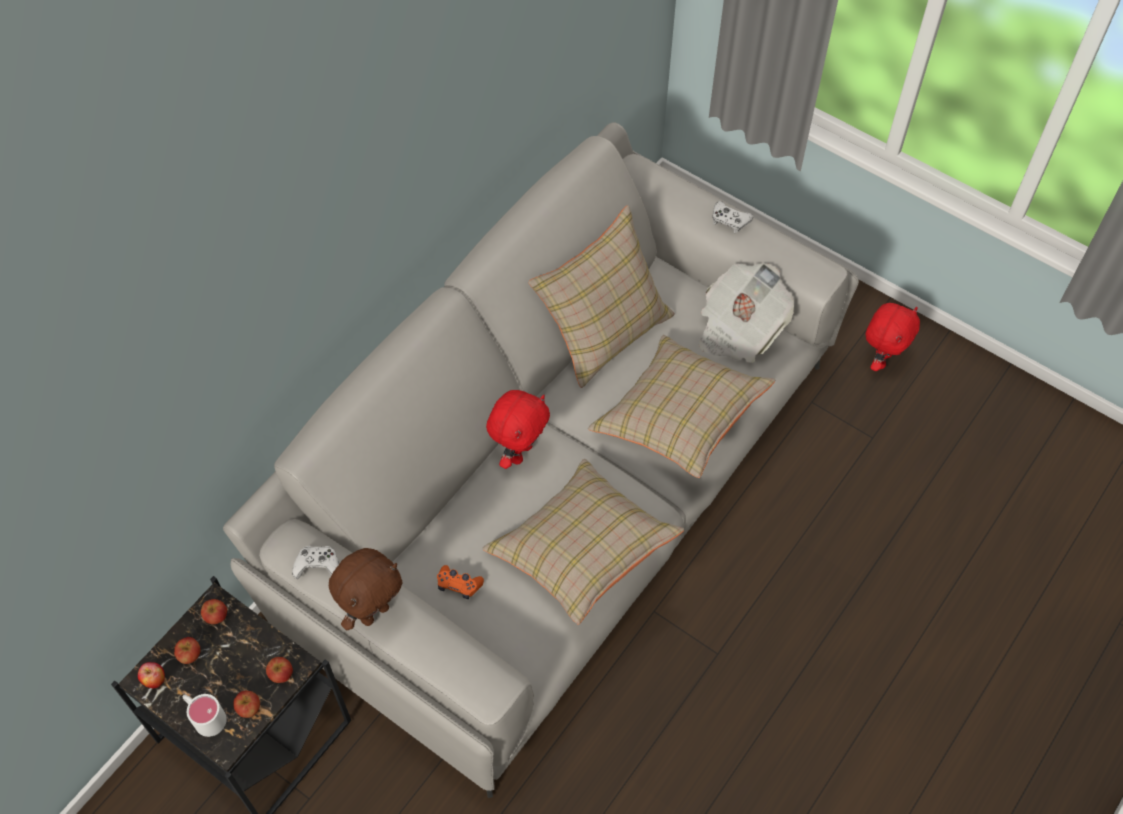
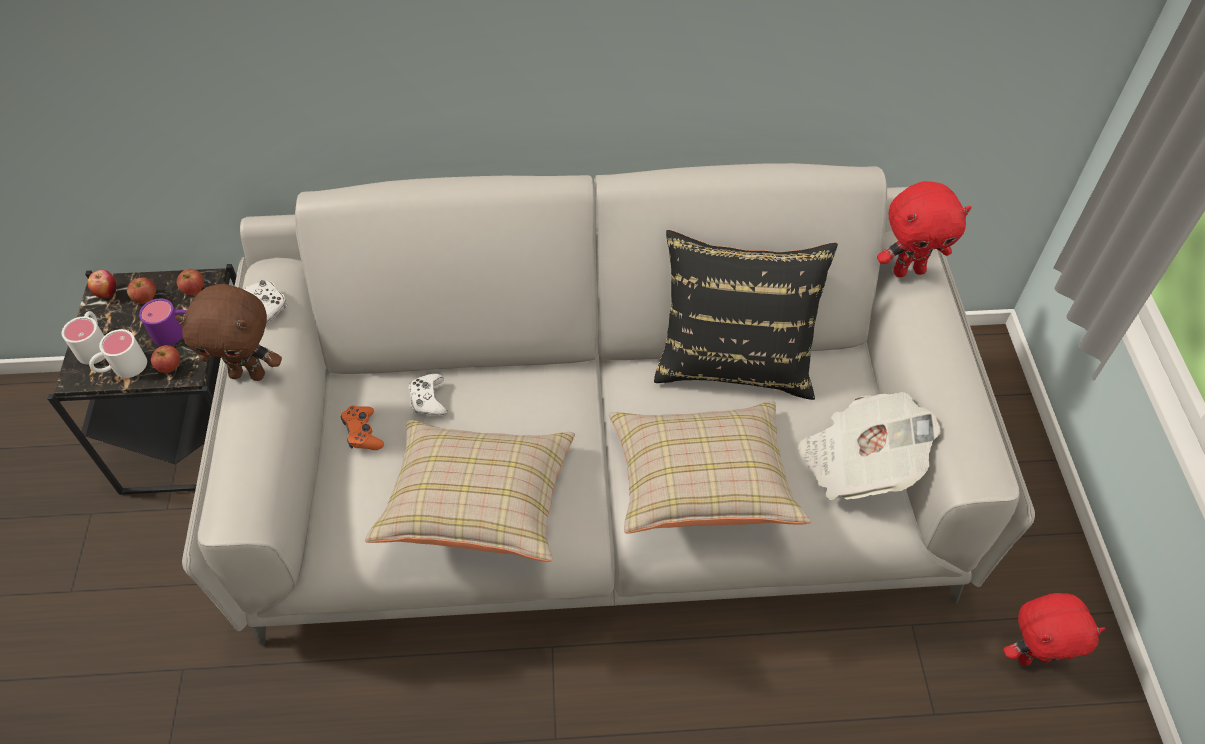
camera: 50 degrees right, 5 degrees down
(249, 652) = (176, 332): none -> purple mug
(249, 708) = (122, 368): apple -> white mug
(519, 452) = (542, 385): red plush toy -> red plush toy (908, 270)
(603, 330) = (735, 358): beige pillow -> black pillow
(729, 220) = (945, 351): white game controller -> white game controller (428, 400)

